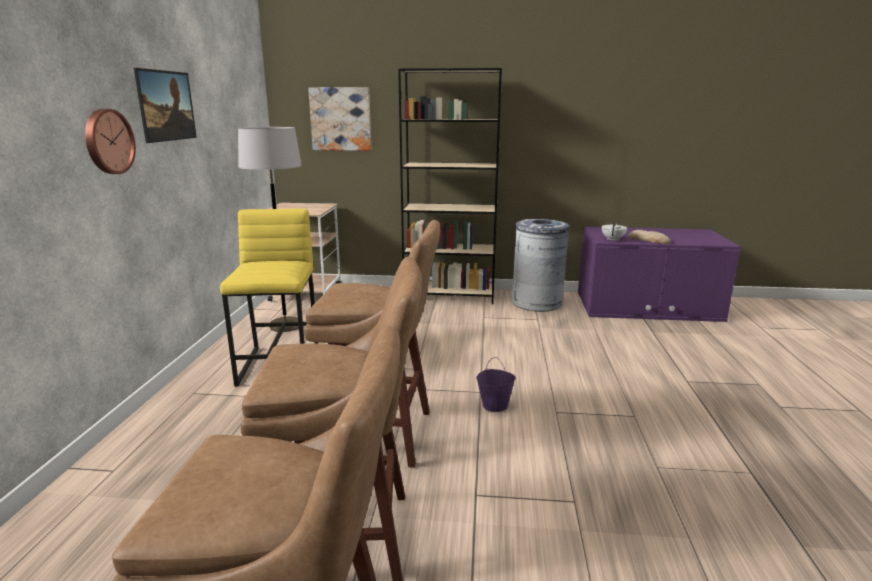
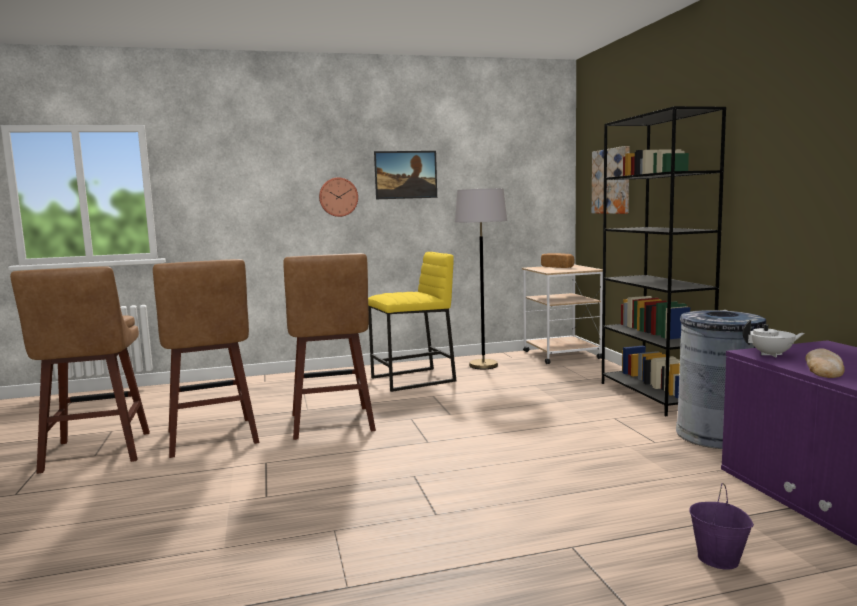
camera: 70 degrees right, 10 degrees down
(288, 207) = (558, 267): none -> bread
(450, 295) = (654, 396): beige bookcase -> black bookcase
(495, 405) = (406, 450): purple bucket -> purple bucket (719, 559)

